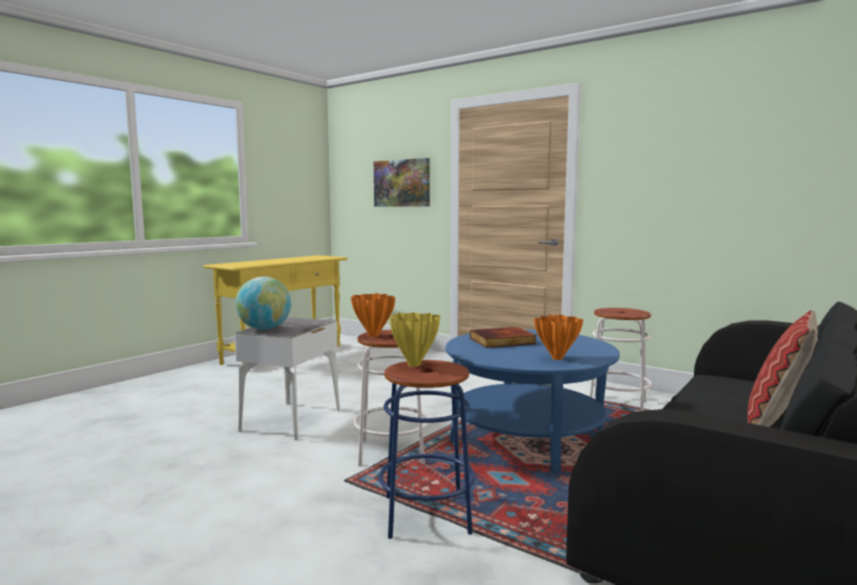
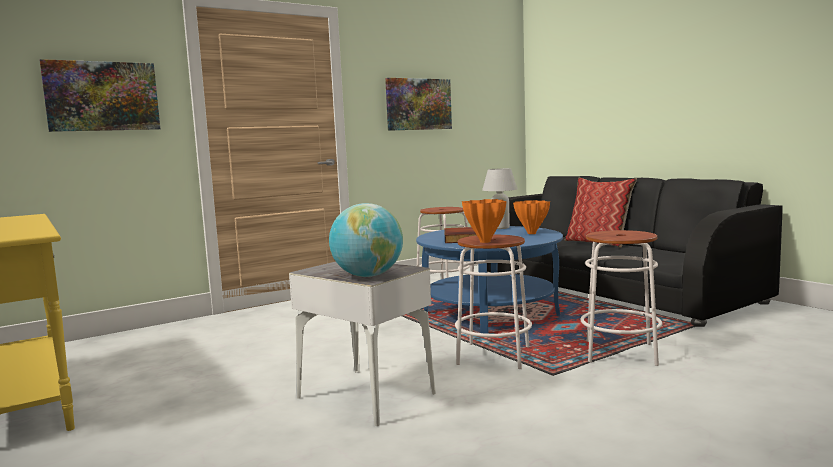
camera: 70 degrees left, 0 degrees up
(414, 365) = (605, 236): yellow vase -> none
(426, 514) = (620, 353): blue stool -> white stool
(592, 346) = (500, 228): none -> white table lamp
(677, 181) = (418, 104): none -> picture

